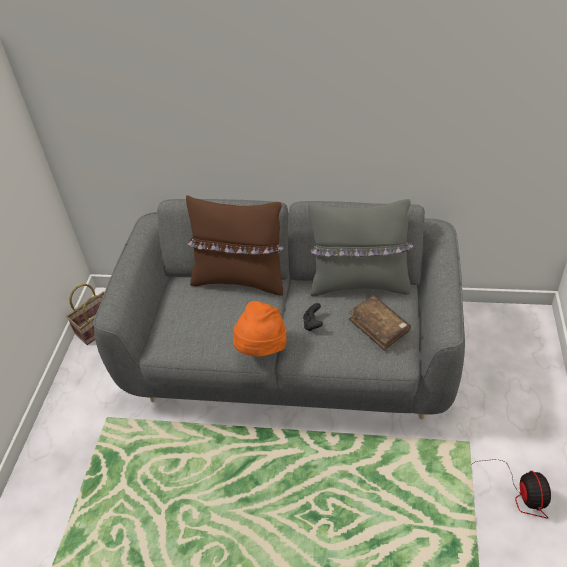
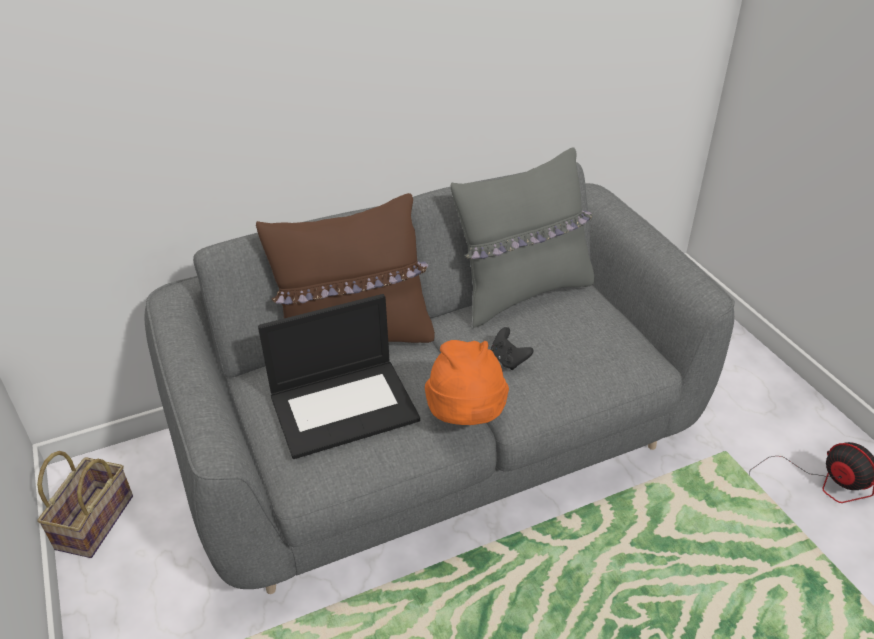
camera: 35 degrees left, 5 degrees down
(204, 316) = (345, 406): none -> laptop
(379, 327) = (595, 332): brown book -> none

